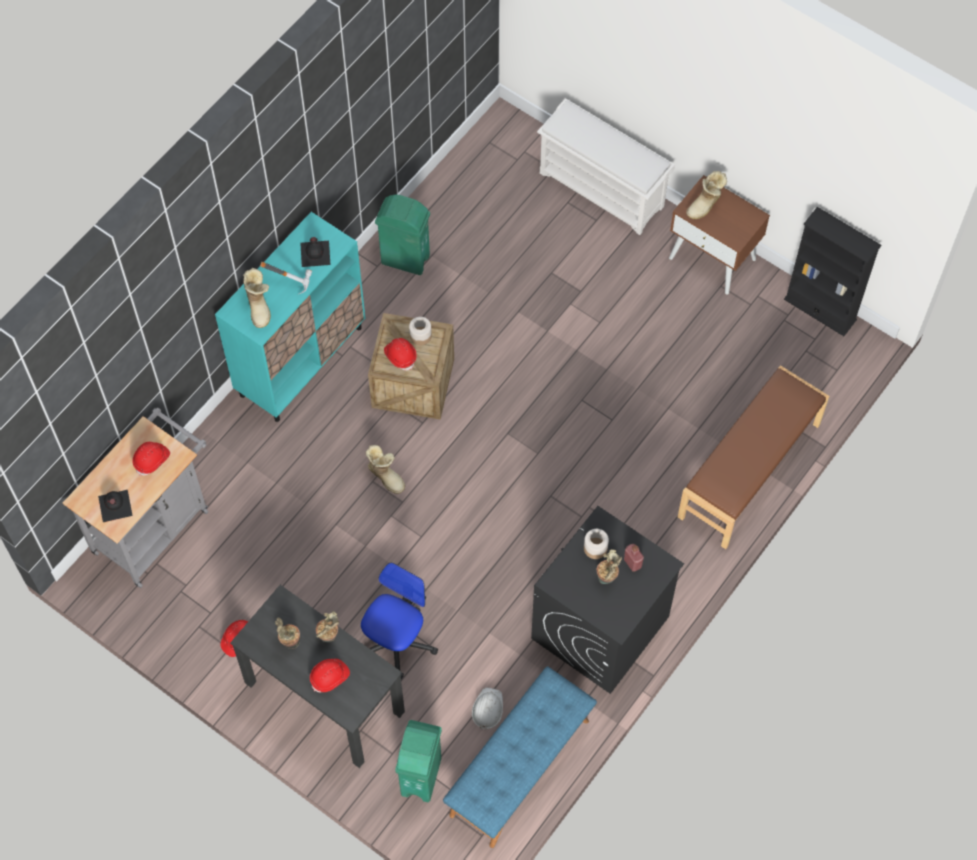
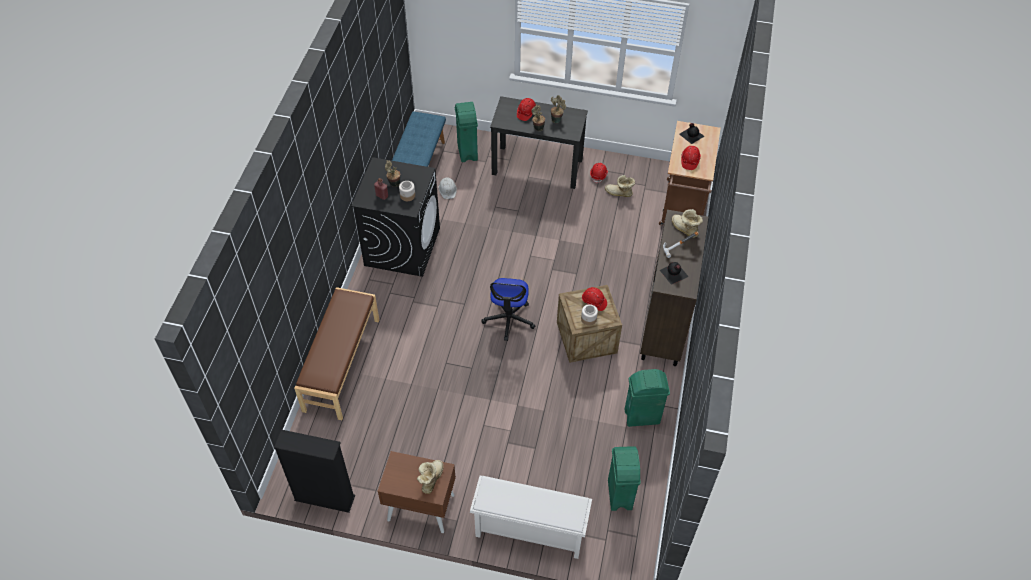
camera: 155 degrees right, 10 degrees down
(155, 525) = (682, 209): grey cart -> brown cart
(301, 361) = (665, 324): turquoise cabinet -> brown cabinet
(386, 476) = (570, 279): boot -> boot (619, 193)
(396, 641) = (514, 202): office chair -> office chair (509, 319)
(483, 188) = (619, 495): none -> green trash can

